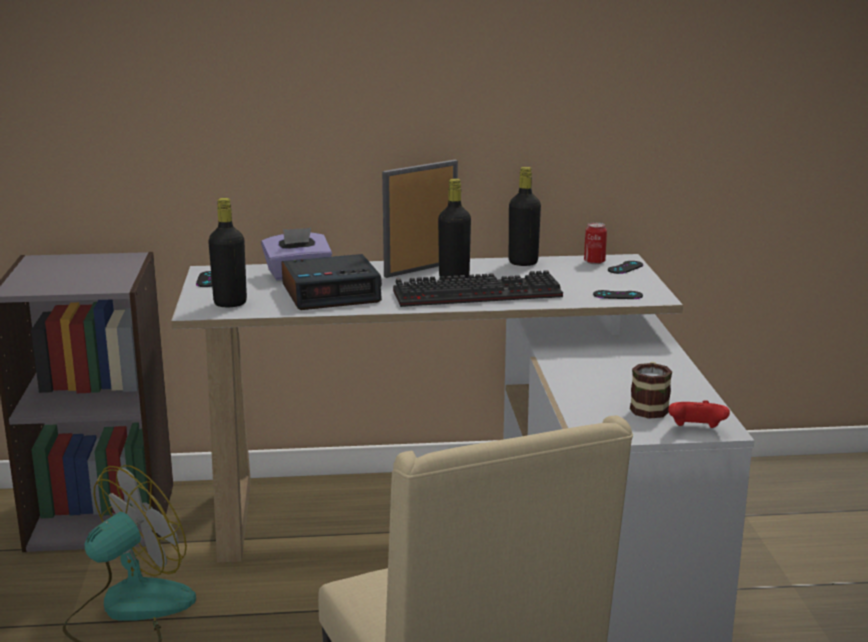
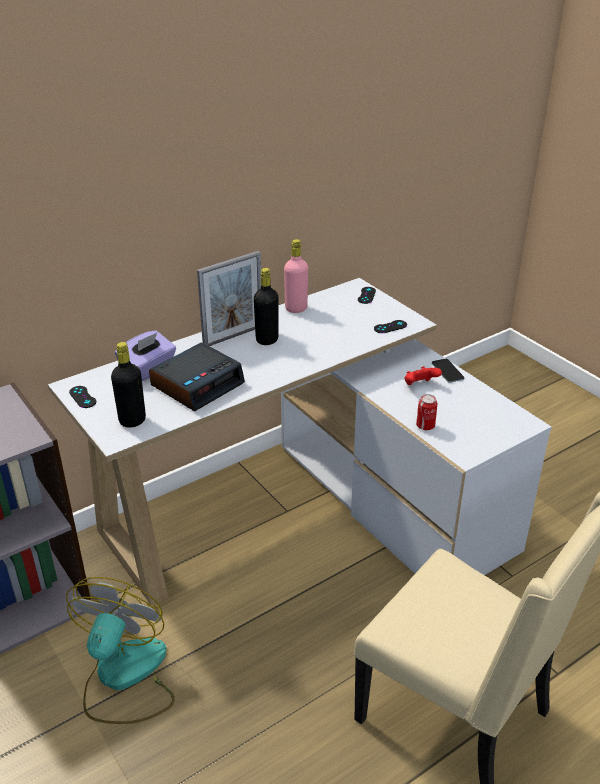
camera: 30 degrees left, 15 degrees up
(421, 269) = (233, 336): picture frame -> picture frame turned 150 degrees counterclockwise
(479, 293) = (301, 352): keyboard -> none
(523, 263) = (296, 308): black bottle -> pink bottle
(594, 262) = (341, 294): can -> can (425, 426)
(649, 406) = (471, 417): mug -> none
(673, 364) = (447, 371): none -> phone
(696, 430) = (515, 430): red game controller -> red game controller (420, 385)

